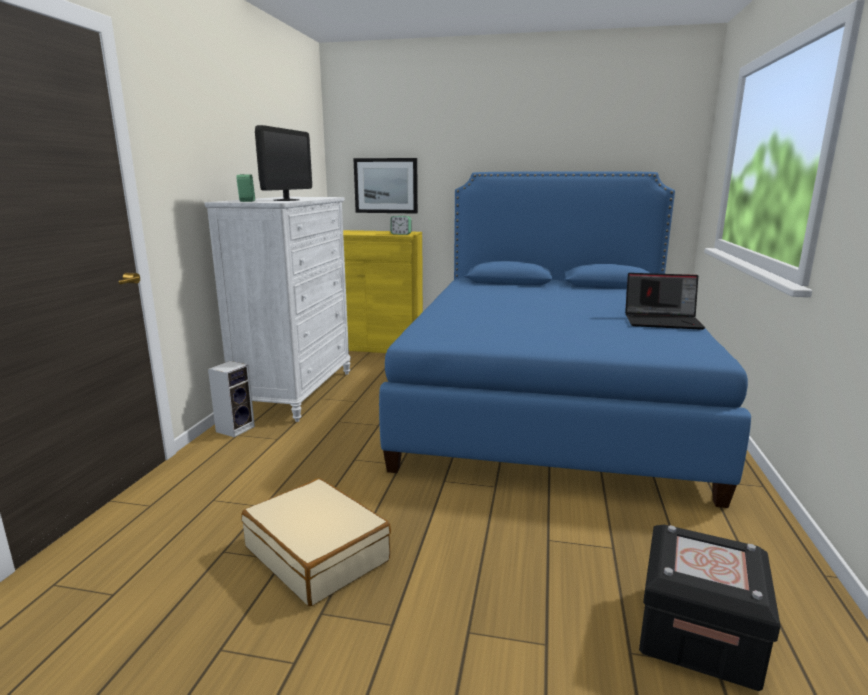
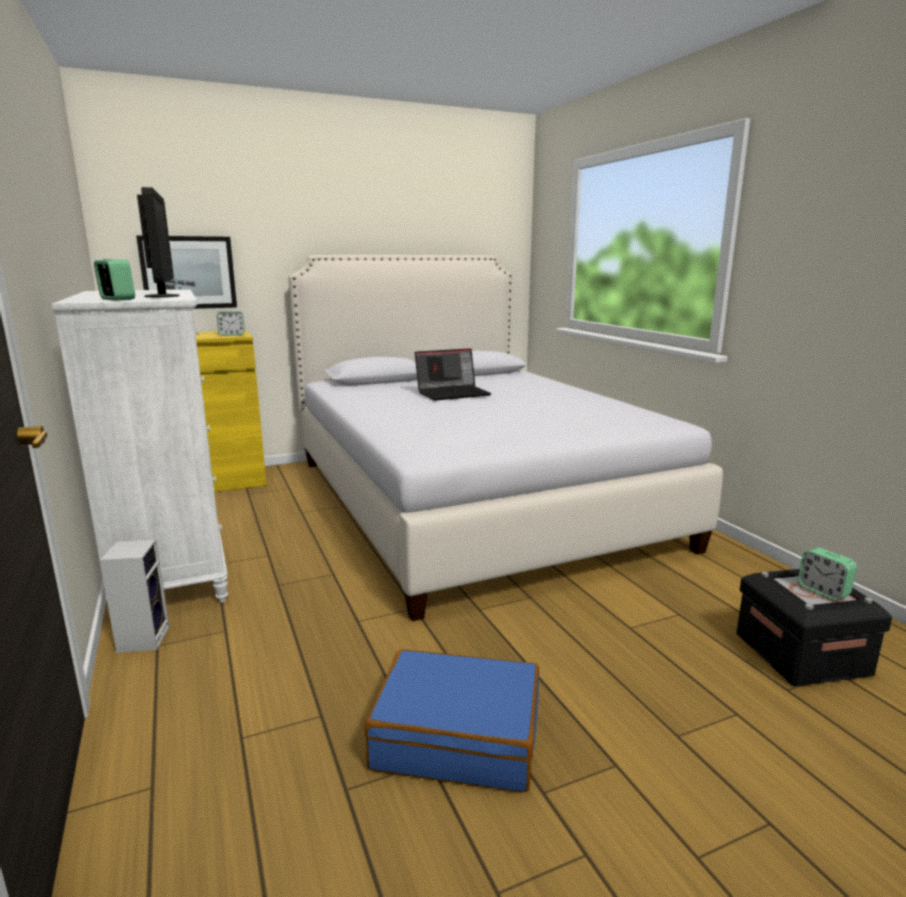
camera: 35 degrees left, 0 degrees up
(317, 554) = (457, 736): beige suitcase -> blue suitcase
(548, 400) = (470, 500): blue bed -> white bed
(663, 321) = (587, 400): laptop -> laptop (453, 393)
(716, 566) = (823, 591): none -> alarm clock

